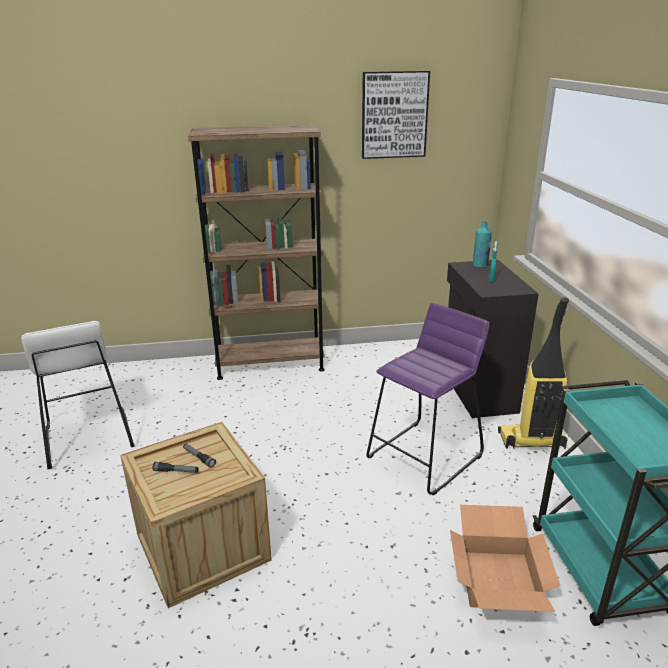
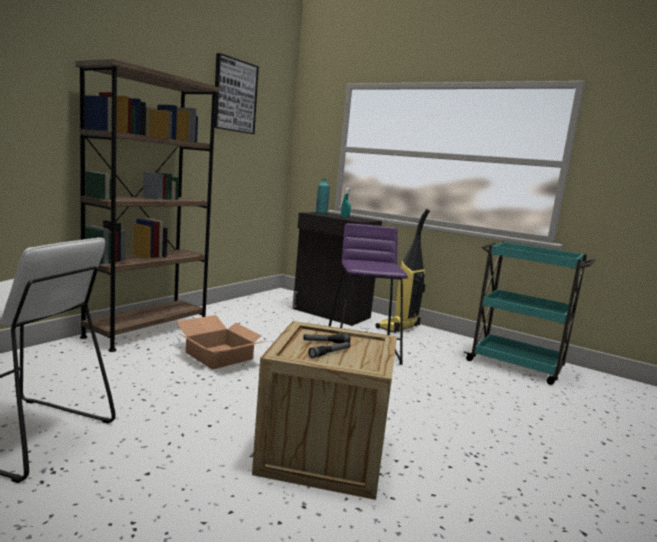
camera: 50 degrees left, 15 degrees down
(496, 578) = (493, 385): cardboard box -> cardboard box (218, 356)

